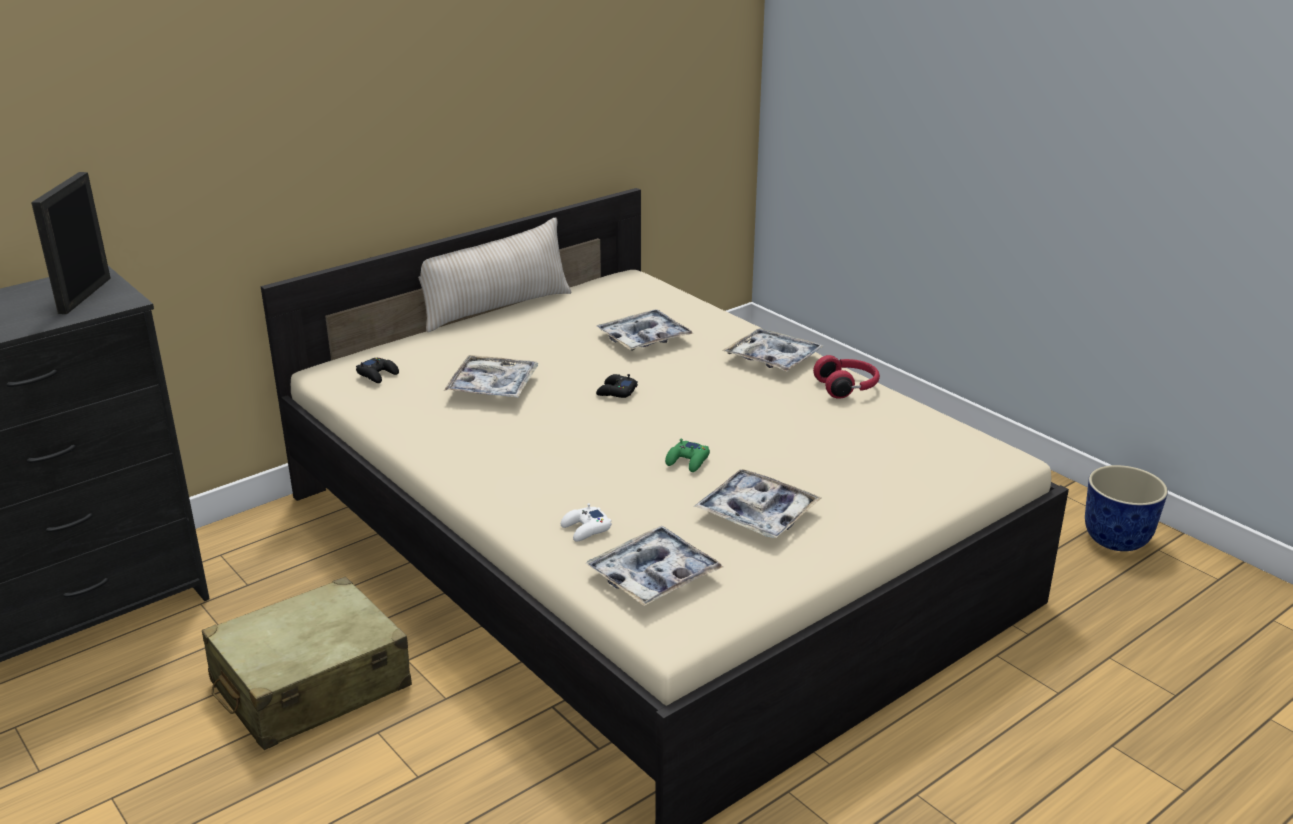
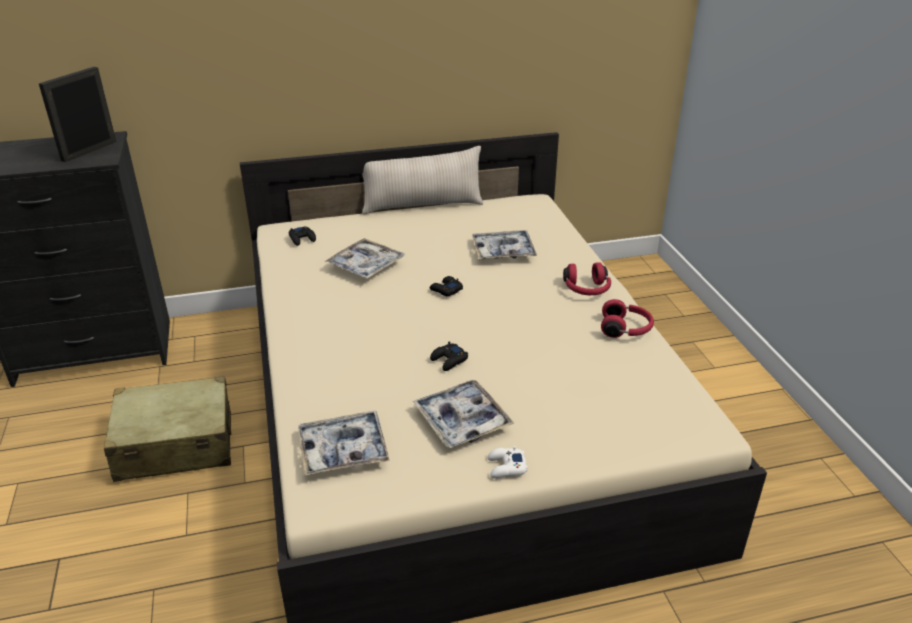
camera: 25 degrees right, 5 degrees up
(586, 529) = (331, 396): white game controller -> white game controller (506, 467)
(688, 461) = (449, 360): green game controller -> black game controller
(773, 358) = (586, 290): tray -> red headphones
(1114, 539) = (845, 519): planter -> none

